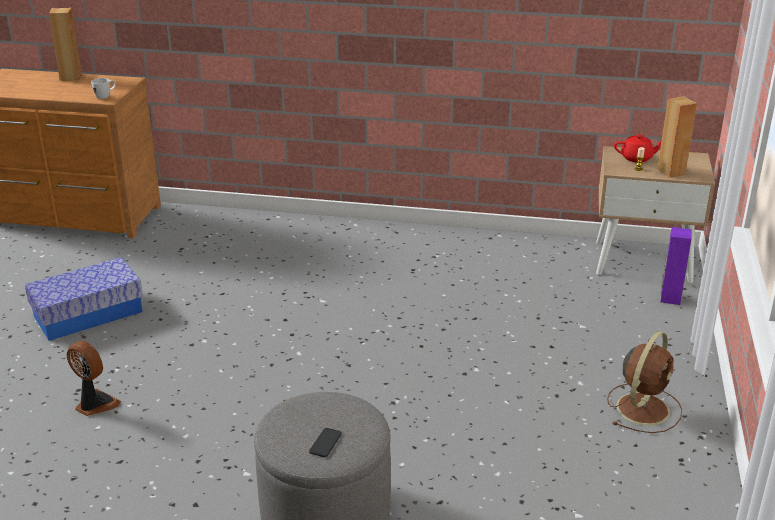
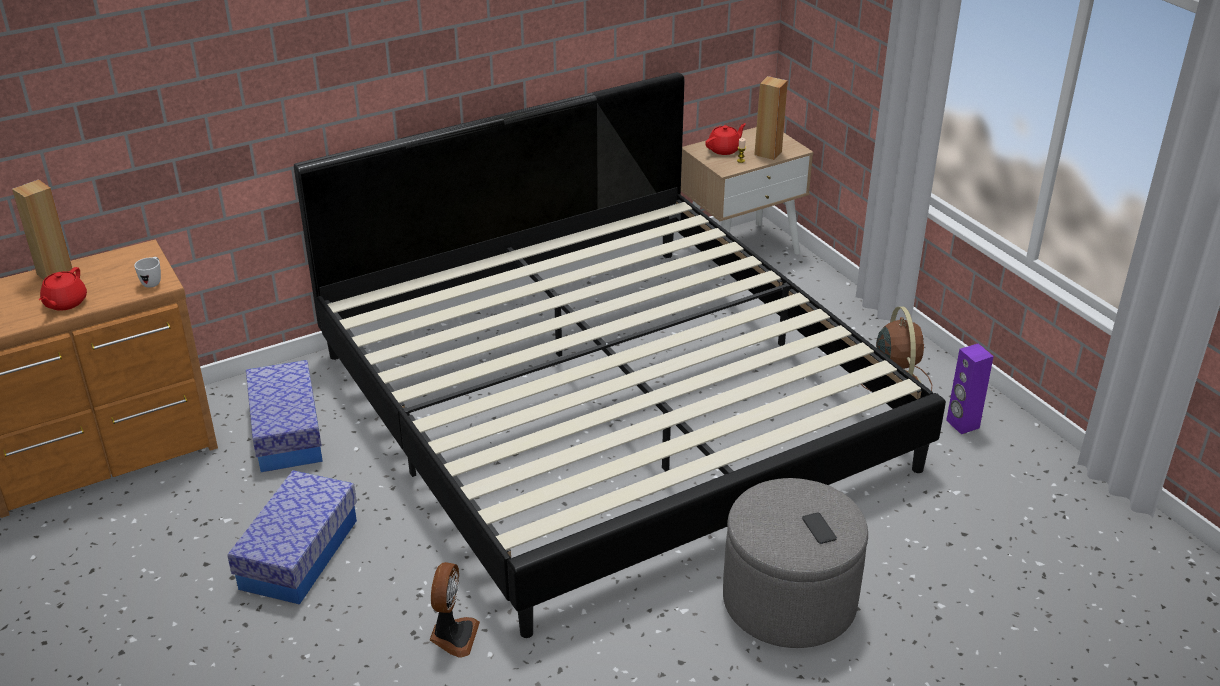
camera: 40 degrees left, 5 degrees up
(49, 92) = (65, 303): none -> red teapot
(94, 404) = (453, 636): fan -> fan turned 105 degrees clockwise
(179, 246) = (287, 432): none -> storage box
(387, 321) = (609, 408): none -> bed
(670, 298) = (800, 275): purple speaker -> purple speaker (962, 424)

